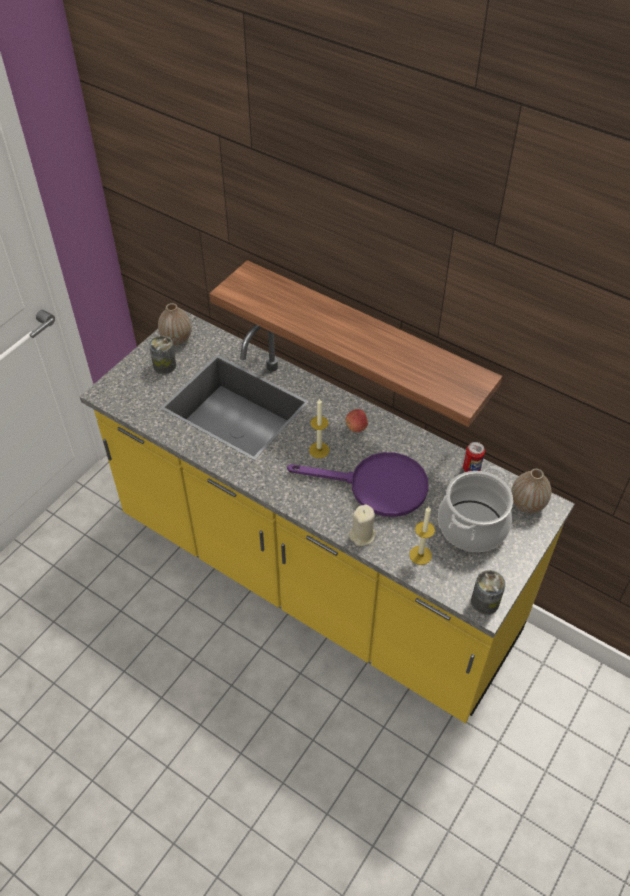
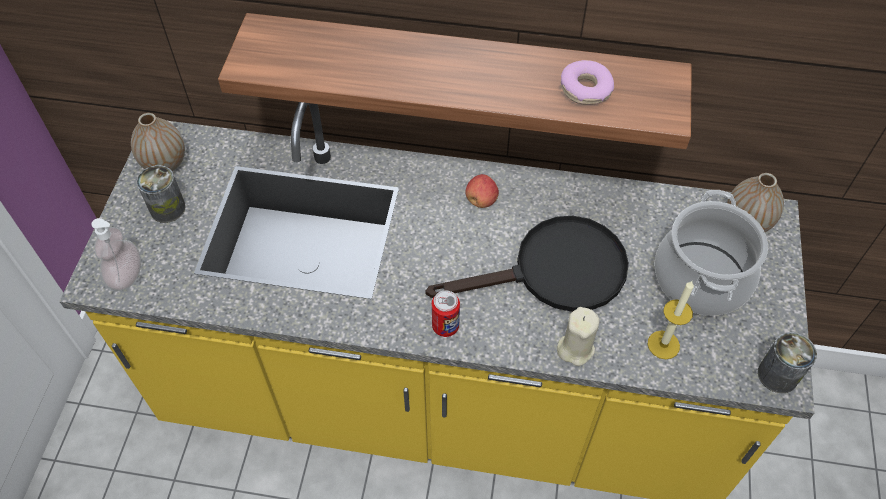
camera: 25 degrees left, 5 degrees up
(122, 395) = (126, 275): none -> soap dispenser
(319, 450) = (451, 250): candle -> none
(376, 486) = (554, 272): purple frying pan -> black frying pan
(422, 369) = (585, 89): none -> donut
(471, 469) = (654, 202): can -> can (445, 326)

